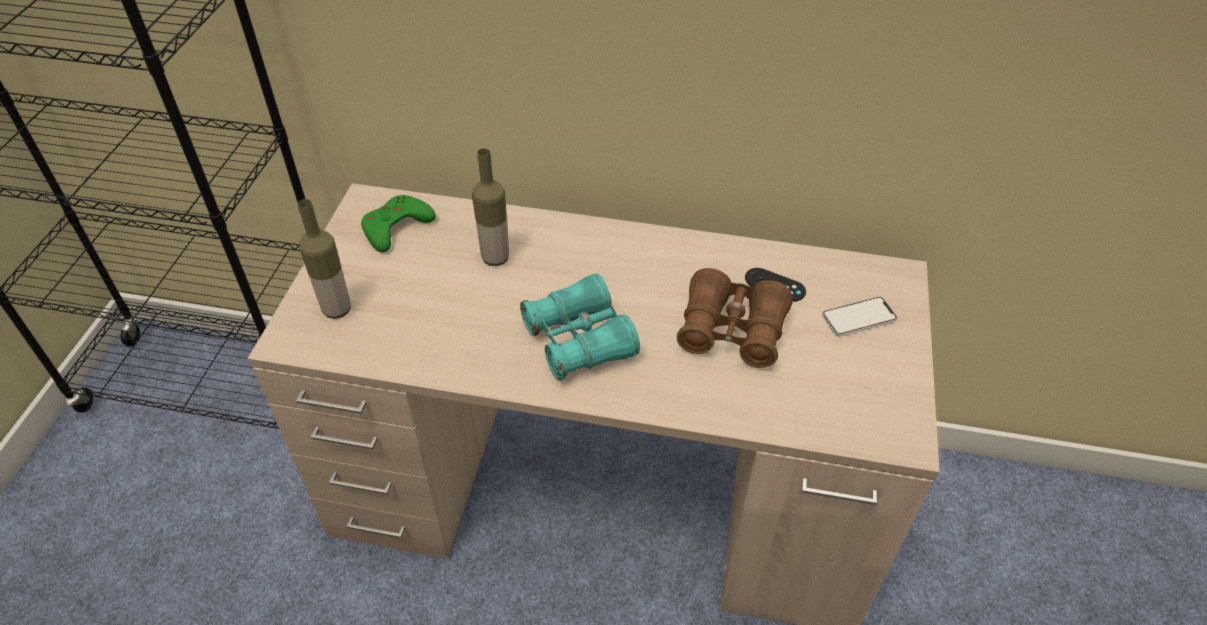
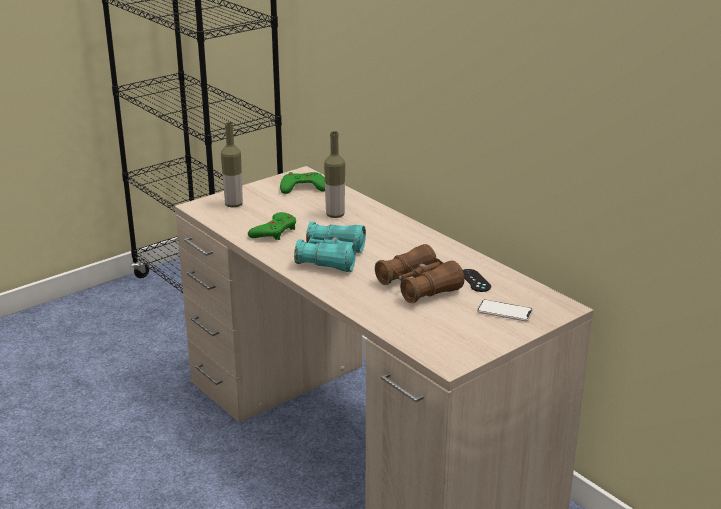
camera: 40 degrees right, 20 degrees down
(453, 332) = (274, 231): none -> green game controller

